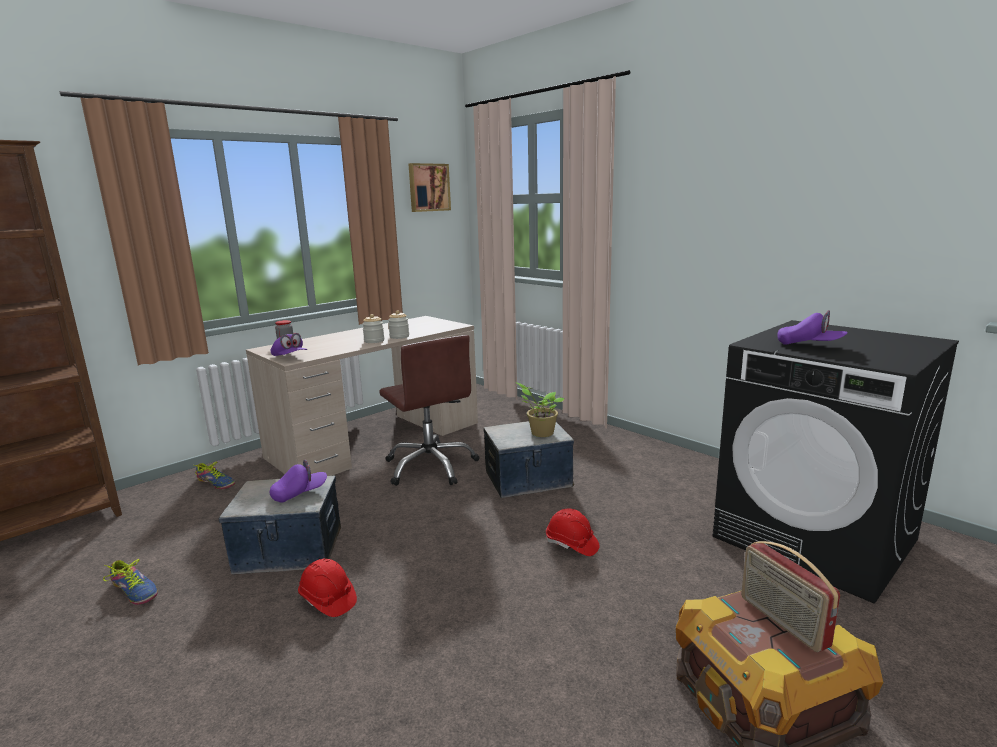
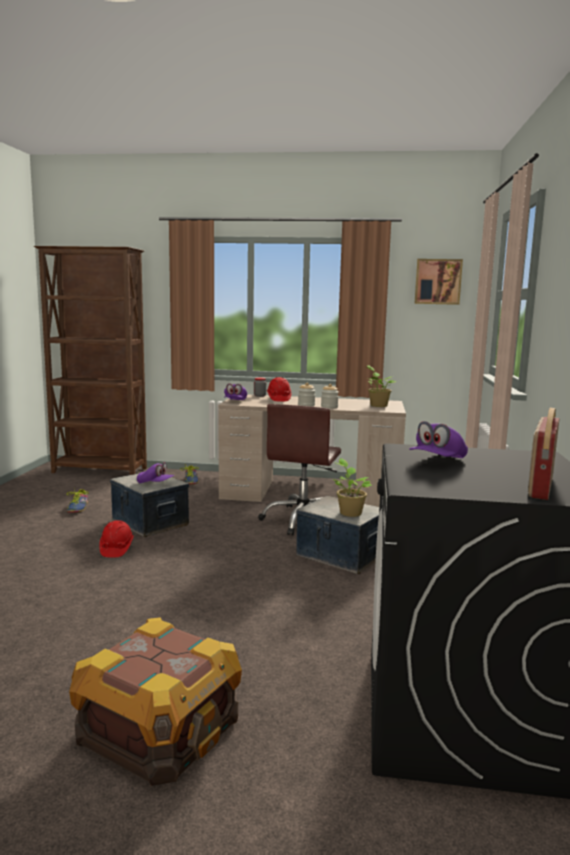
camera: 50 degrees right, 5 degrees down
(428, 324) = (377, 405): none -> potted plant
(571, 544) = (270, 599): red hard hat -> red hard hat (279, 399)
(782, 621) = (160, 654): radio -> radio (539, 486)
(809, 345) = (437, 461): purple cap -> purple cap turned 45 degrees clockwise

